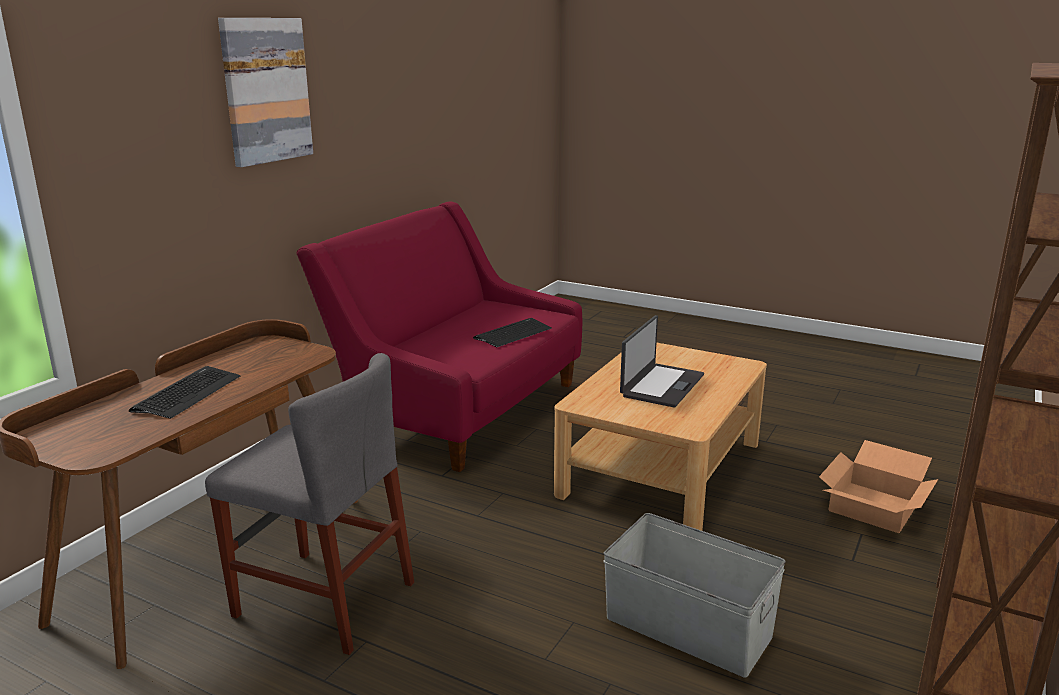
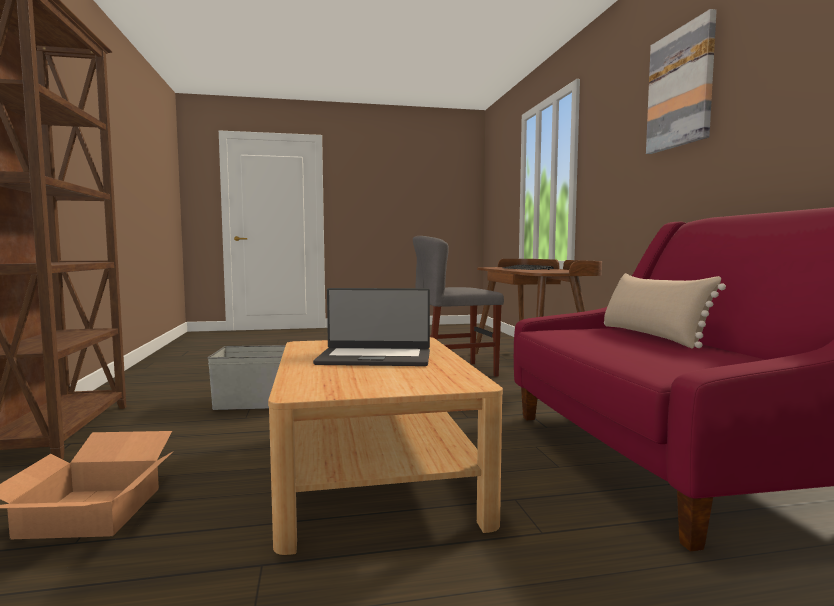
camera: 140 degrees right, 15 degrees down
(436, 335) = (651, 336): none -> beige pillow
(513, 334) = (609, 347): keyboard -> none
(661, 385) = (375, 358): laptop -> laptop turned 75 degrees counterclockwise

